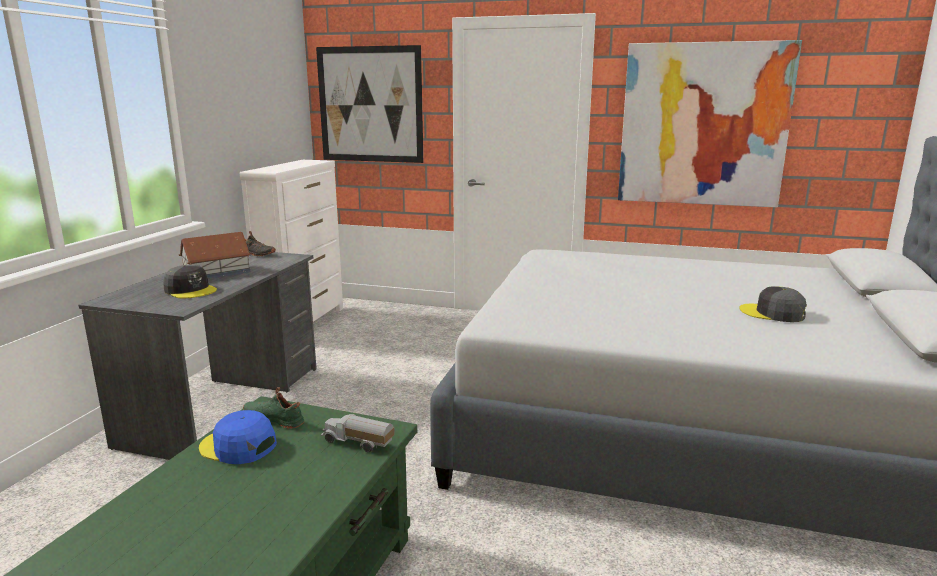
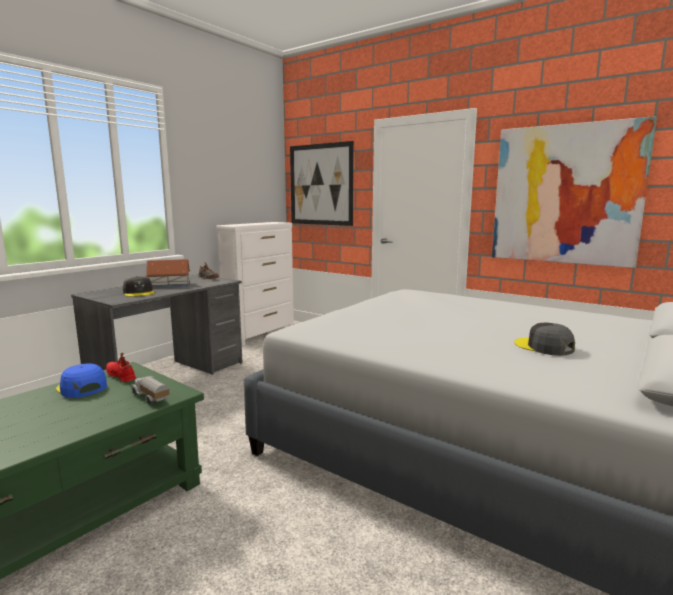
camera: 20 degrees right, 5 degrees down
(275, 419) = (122, 376): green shoe -> red shoe

